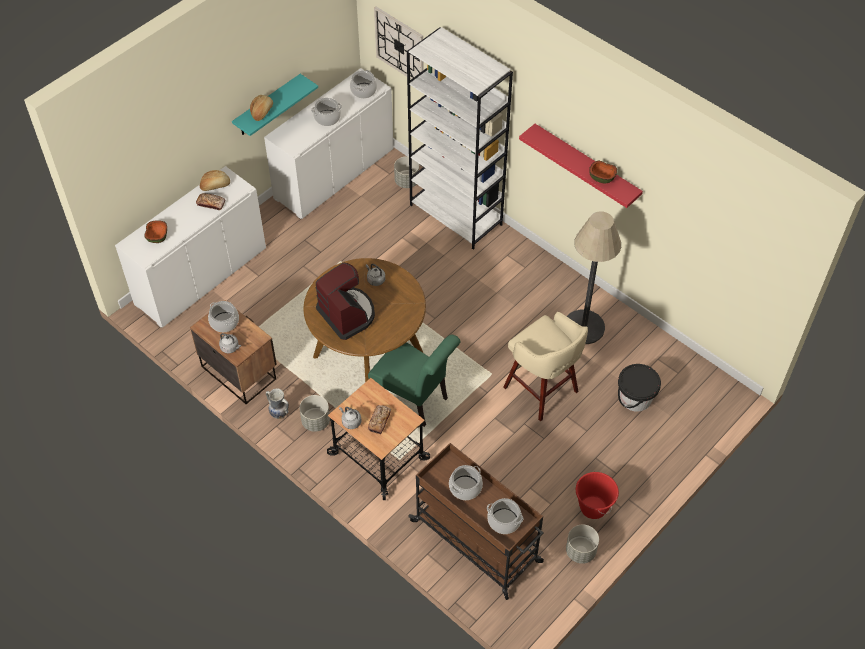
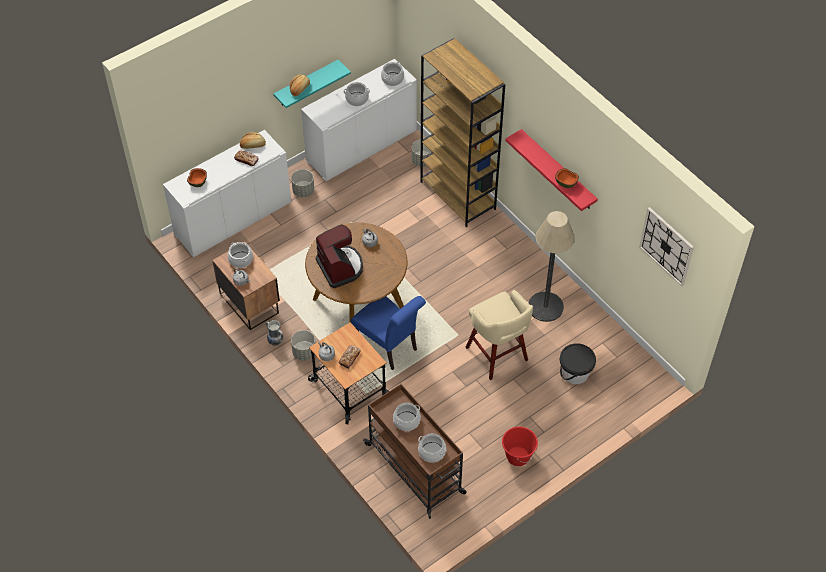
camera: 10 degrees right, 0 degrees up
(400, 45) = (424, 46): wall clock -> wall clock (666, 246)
(415, 400) = (389, 347): green chair -> blue chair
(456, 215) = (458, 195): white bookcase -> brown bookcase
(580, 551) = (498, 490): grey planter -> grey planter (303, 191)

